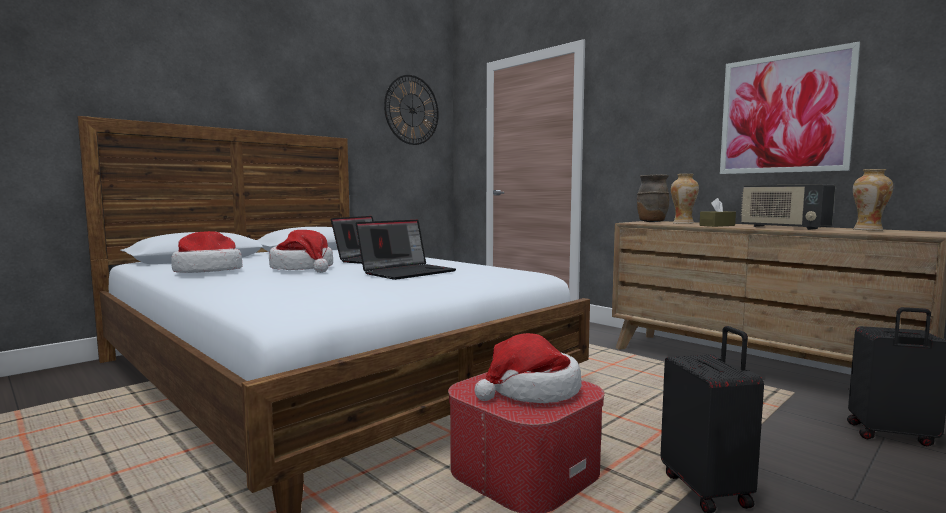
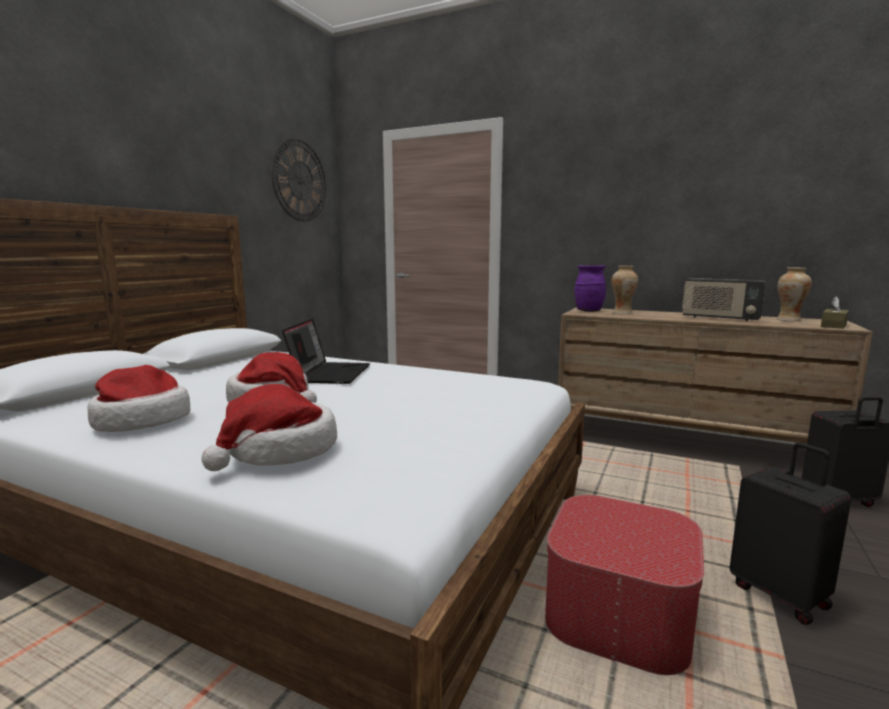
camera: 20 degrees left, 5 degrees up
(407, 272) = (407, 395): laptop -> none
(532, 391) = (633, 533): hat -> hat (280, 451)
(651, 222) = (588, 311): brown vase -> purple vase
(717, 225) = (660, 317): brown tissue box -> brown tissue box (833, 325)
(784, 114) = (708, 211): picture -> none

